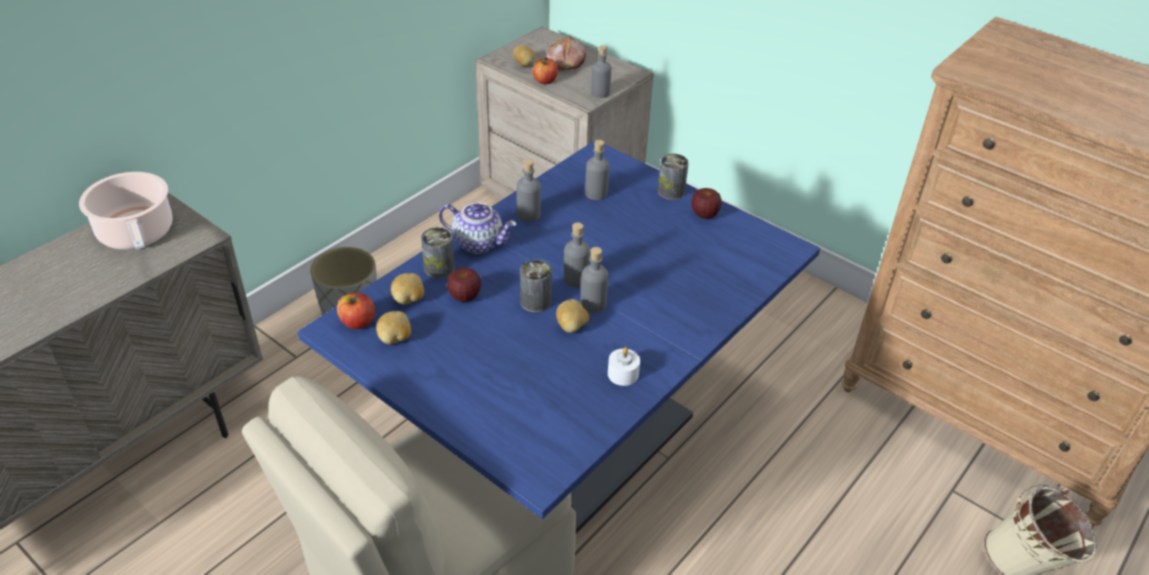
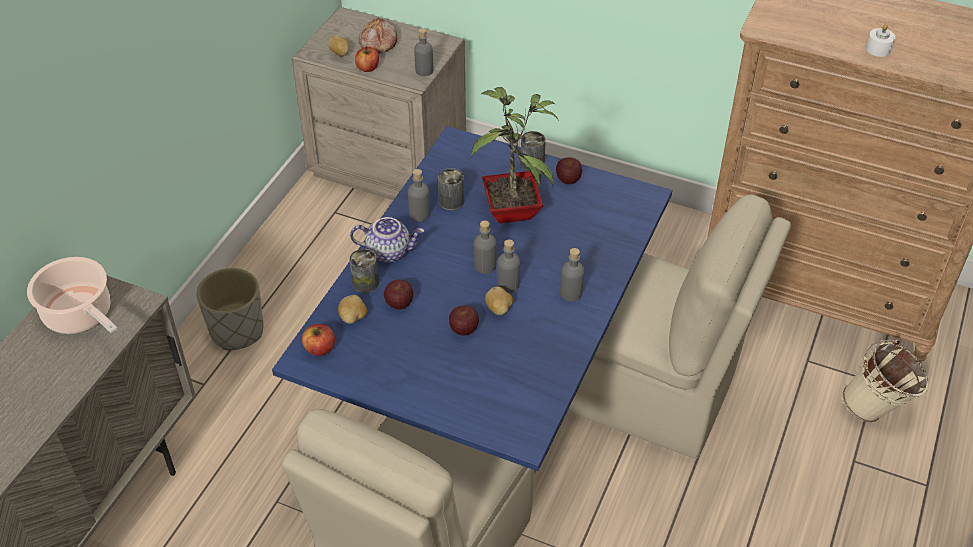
camera: 15 degrees left, 5 degrees up
(395, 339) = (358, 355): potato -> none
(523, 339) = (464, 330): none -> apple
(536, 301) = (460, 294): can -> can (451, 201)
(596, 193) = (469, 180): grey bottle -> grey bottle (571, 293)
(623, 374) = (555, 339): white candle -> white candle (878, 49)
(632, 233) = (514, 211): none -> potted plant
(753, 477) = (647, 391): none -> beige chair

